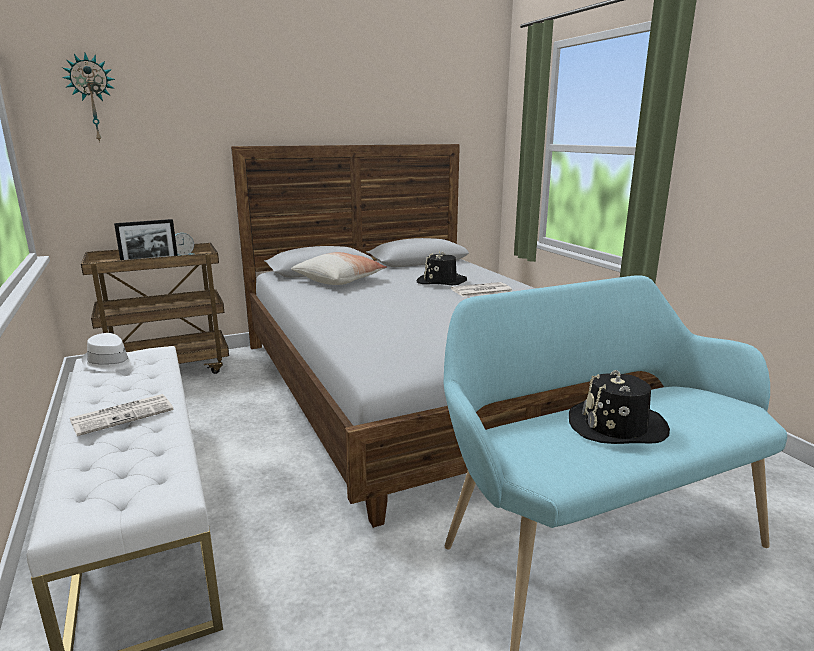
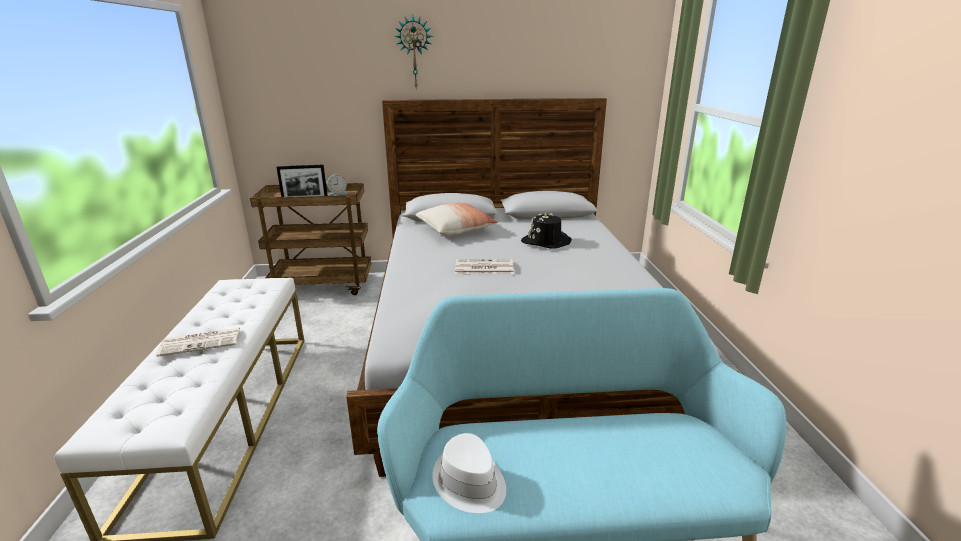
camera: 20 degrees right, 5 degrees up
(92, 98) = (272, 60): wall clock -> wall clock (414, 53)
(110, 362) = (233, 288): white hat -> white hat (469, 482)
(481, 291) = (574, 258): newspaper -> newspaper (483, 268)
(616, 426) = (567, 458): black hat -> none

